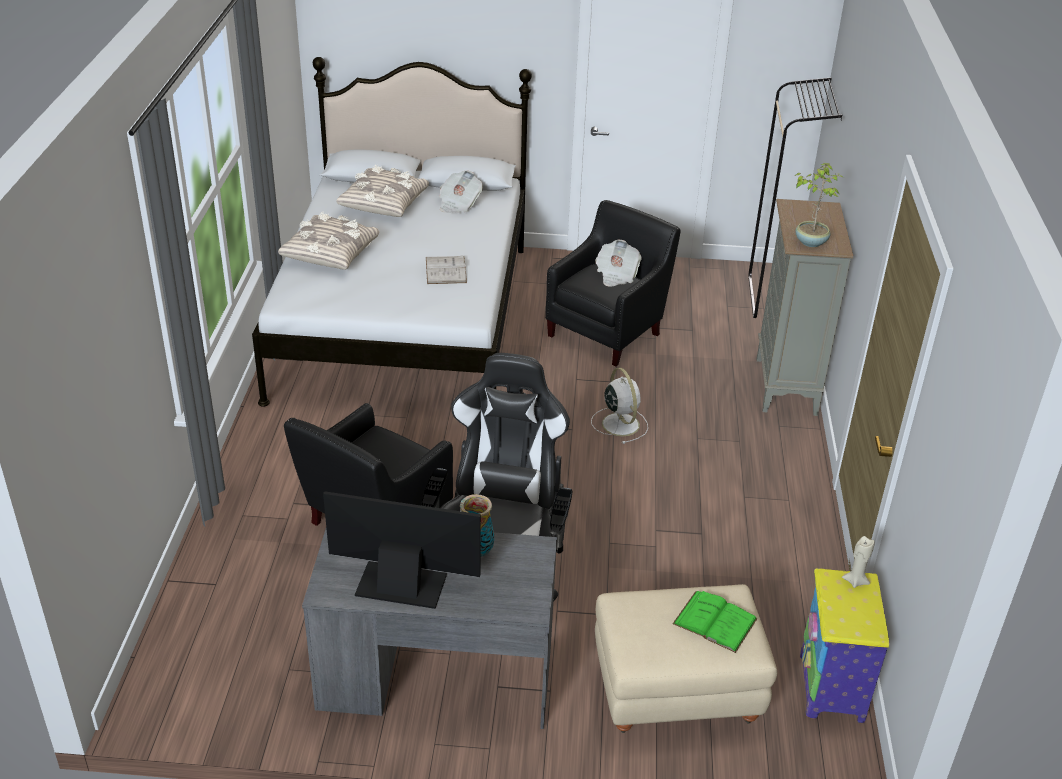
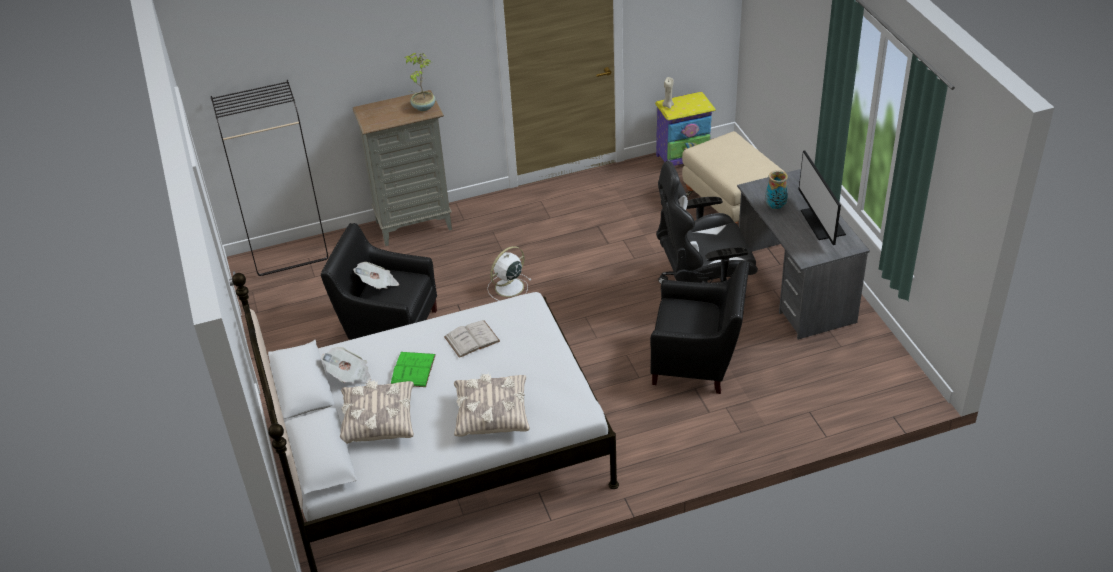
camera: 110 degrees left, 5 degrees up
(715, 621) = (724, 149): green book -> green book (413, 369)

